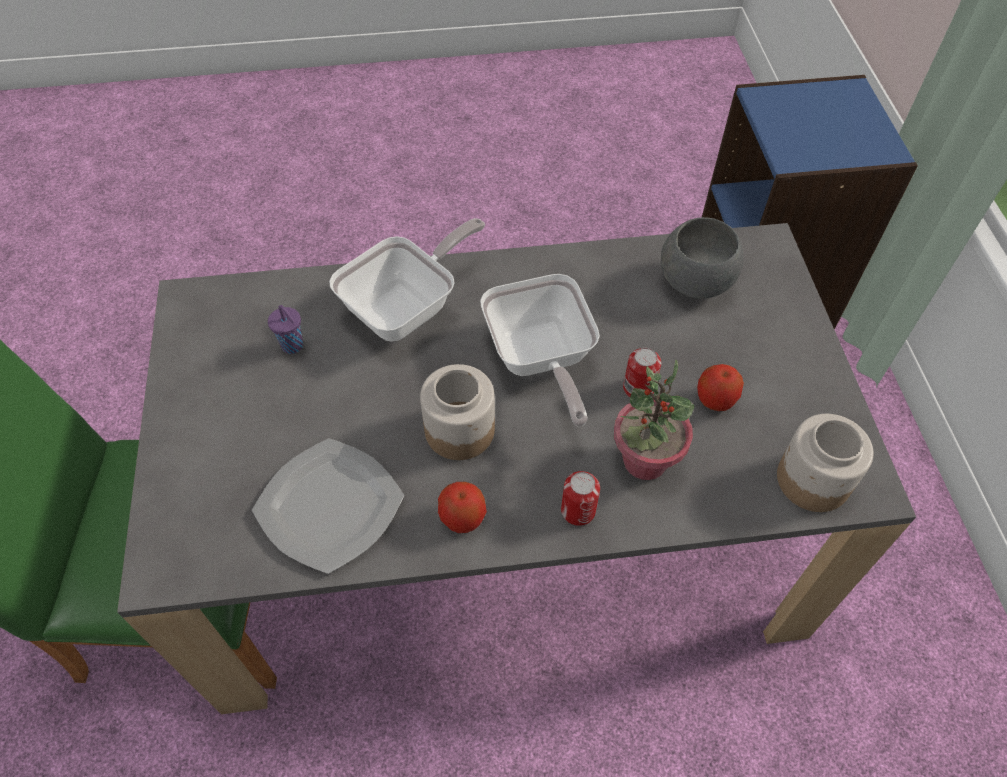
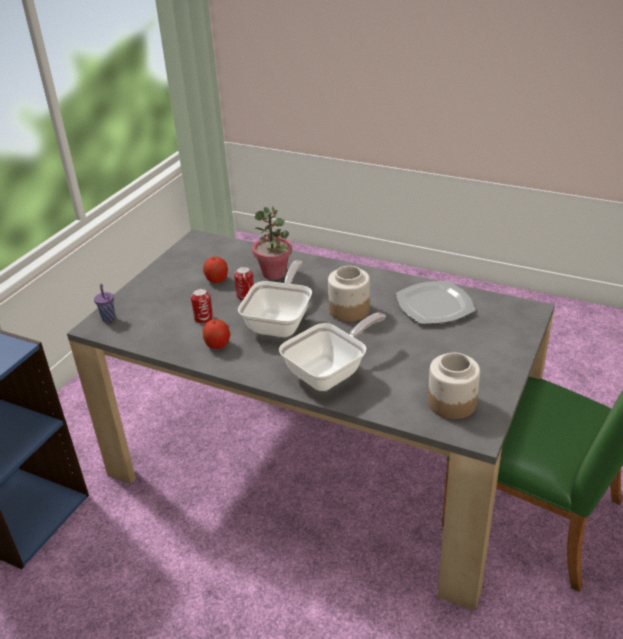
camera: 145 degrees left, 20 degrees down
(293, 346) = (416, 378): purple cup -> purple cup (108, 318)
(407, 308) = (331, 372): frying pan -> frying pan turned 150 degrees clockwise
(462, 518) = (374, 282): apple -> apple (218, 345)
(578, 510) = (320, 269): can -> can (203, 318)
(694, 282) = (158, 325): grey bowl -> none
(812, 480) = (214, 247): jar -> jar (452, 403)

